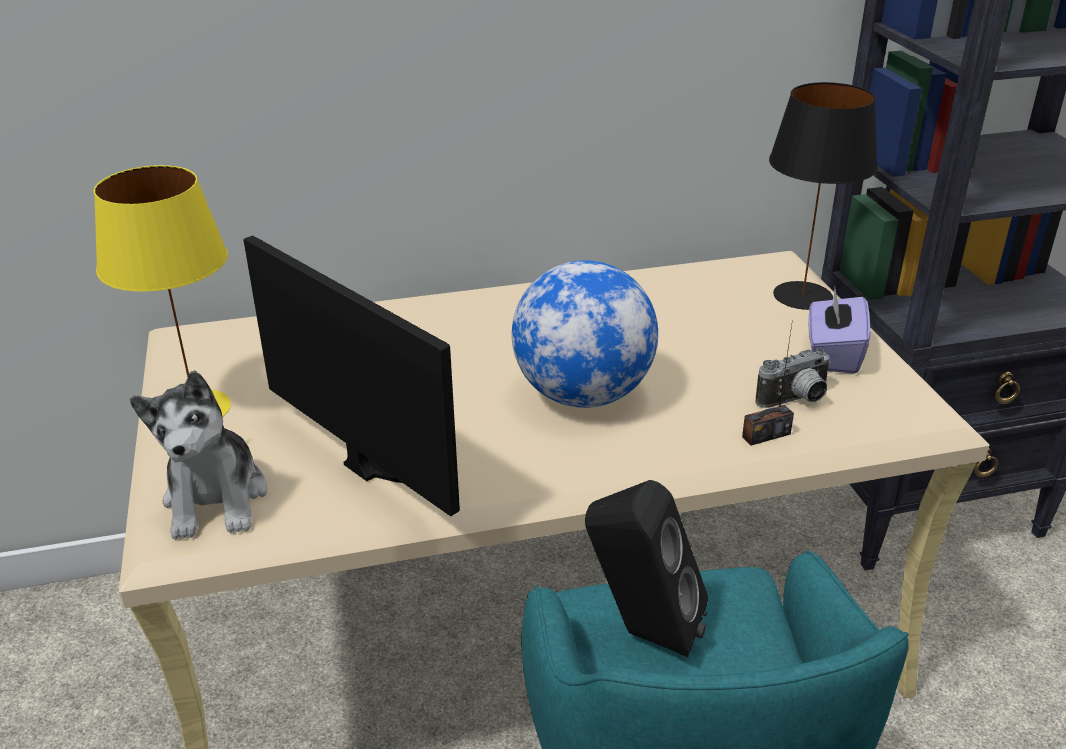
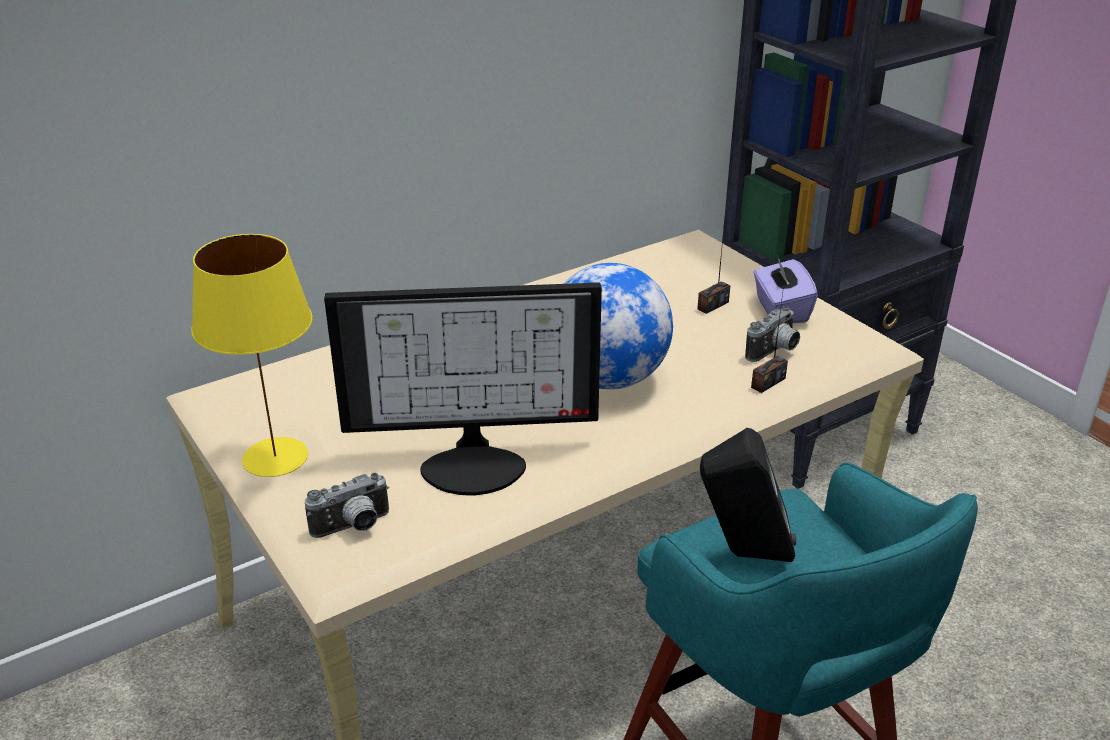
camera: 20 degrees left, 0 degrees up
(216, 499) = (353, 528): plush toy -> camera
(382, 457) = (474, 463): monitor -> monitor turned 150 degrees clockwise
(754, 335) = (712, 305): none -> radio
(804, 296) = (732, 266): black table lamp -> none

